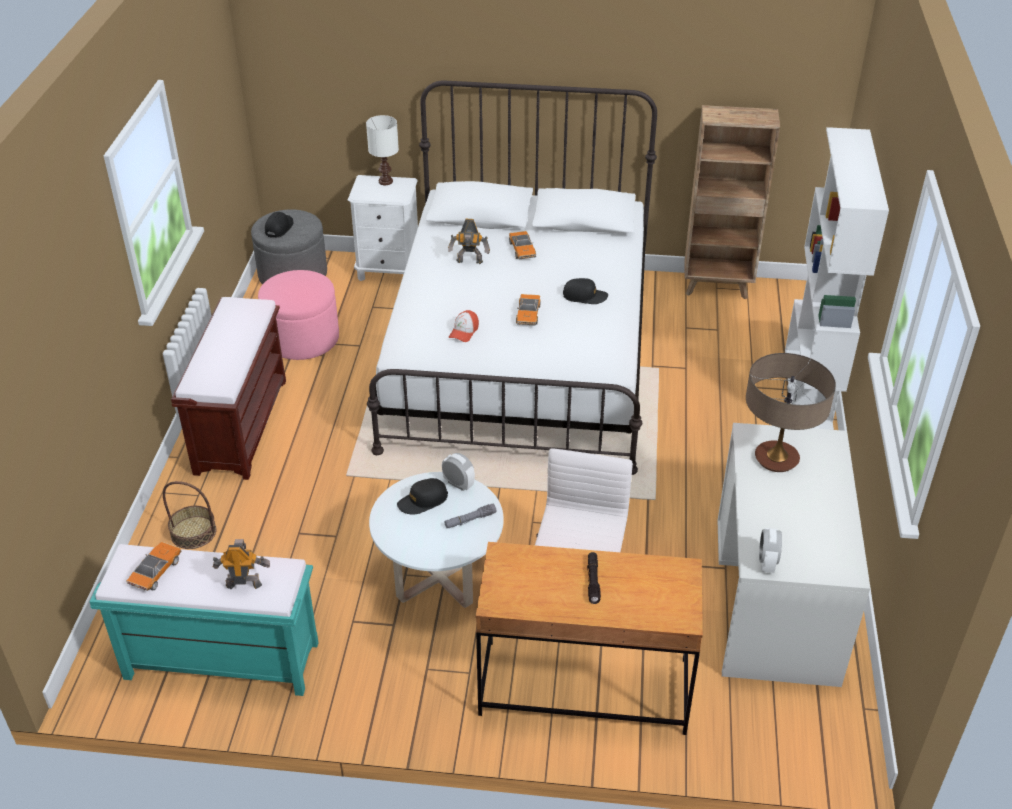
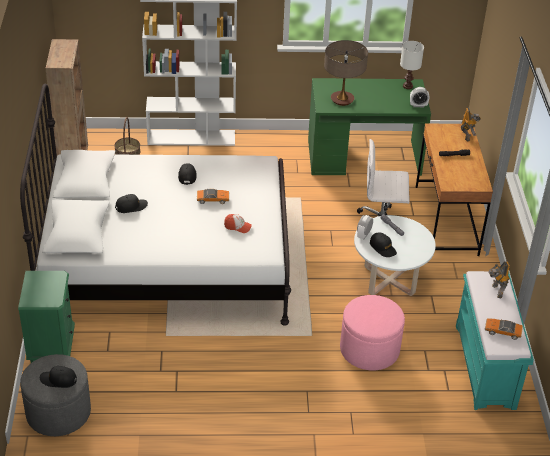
camera: 100 degrees left, 0 degrees up
(193, 532) = (387, 405): basket -> basket (127, 152)
(241, 425) = (270, 404): brown bench -> none
(302, 339) = (156, 387): pink ottoman -> pink ottoman (369, 349)
(386, 182) = (32, 287): white table lamp -> white table lamp (408, 86)
(388, 270) = (52, 348): white nightstand -> green nightstand
(469, 262) = (150, 231): toy robot -> toy robot (467, 135)
(522, 250) = (131, 206): toy car -> black cap
(775, 598) = (363, 157): white desk -> green desk

